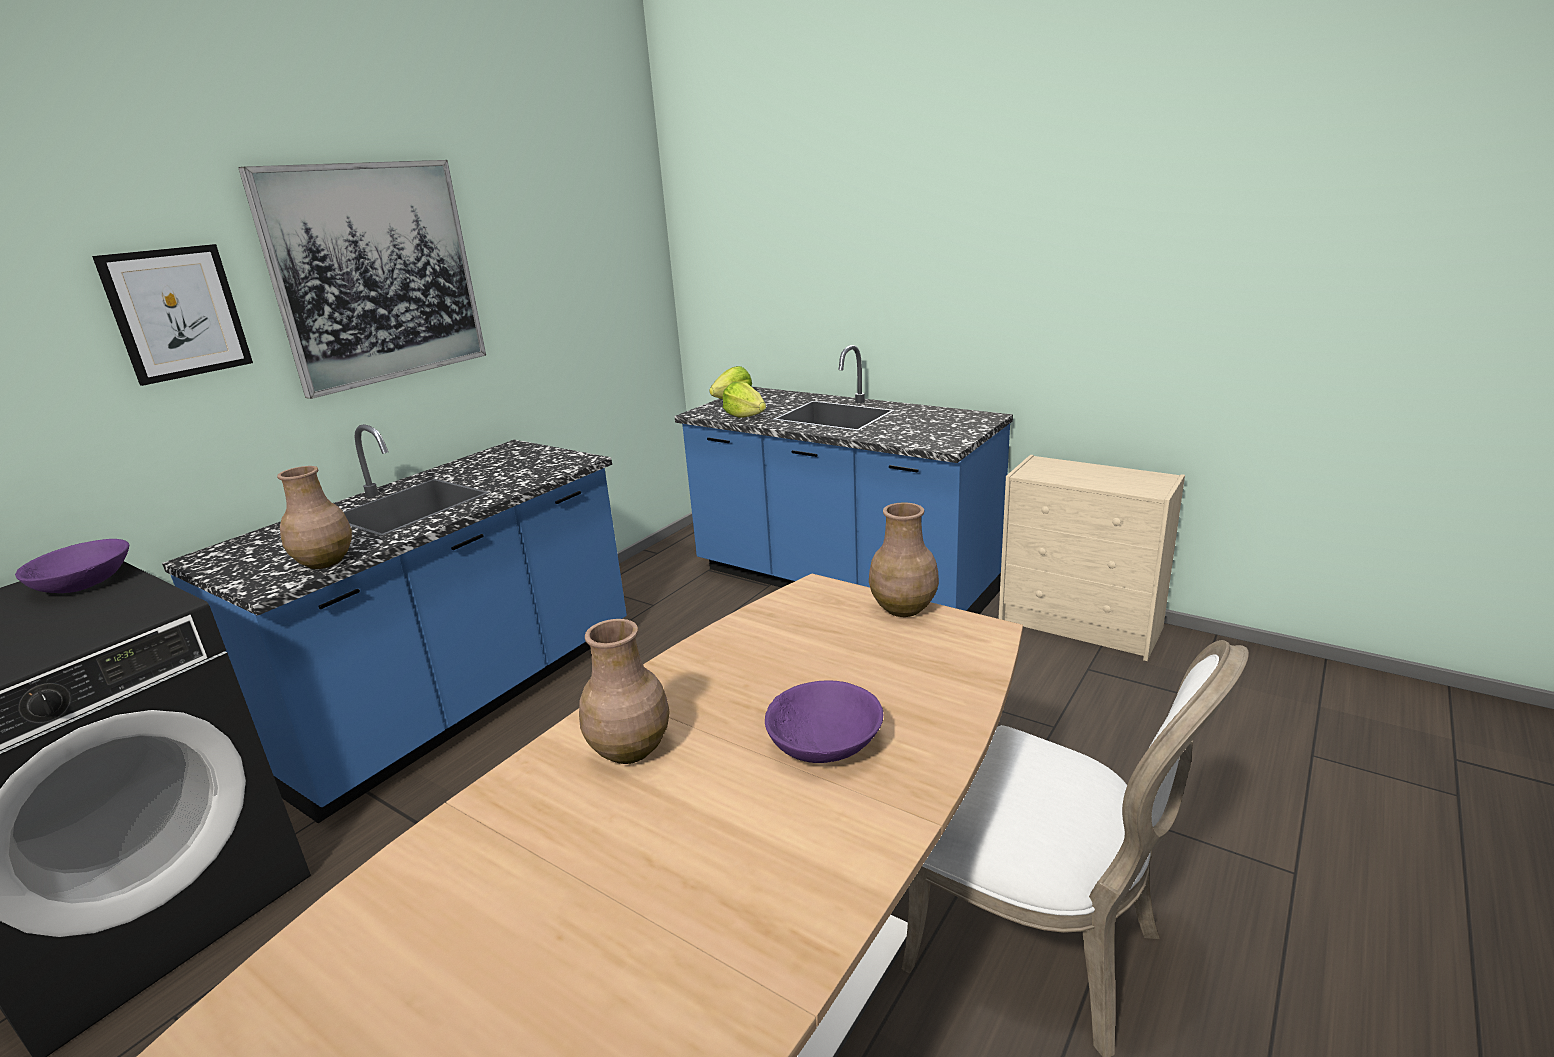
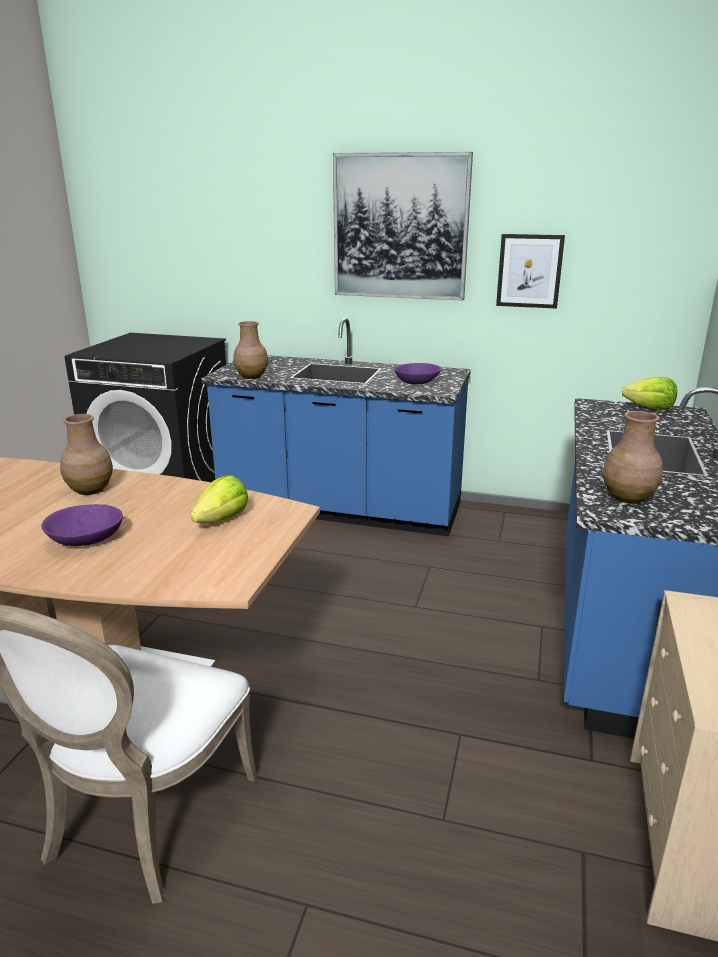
camera: 70 degrees right, 0 degrees up
(83, 582) = (192, 343): purple bowl -> purple bowl (417, 381)
(177, 313) = (285, 231): picture -> picture (529, 271)
(745, 416) = (602, 419): lettuce -> lettuce (222, 520)
(904, 609) = (265, 547): brown vase -> brown vase (627, 498)

